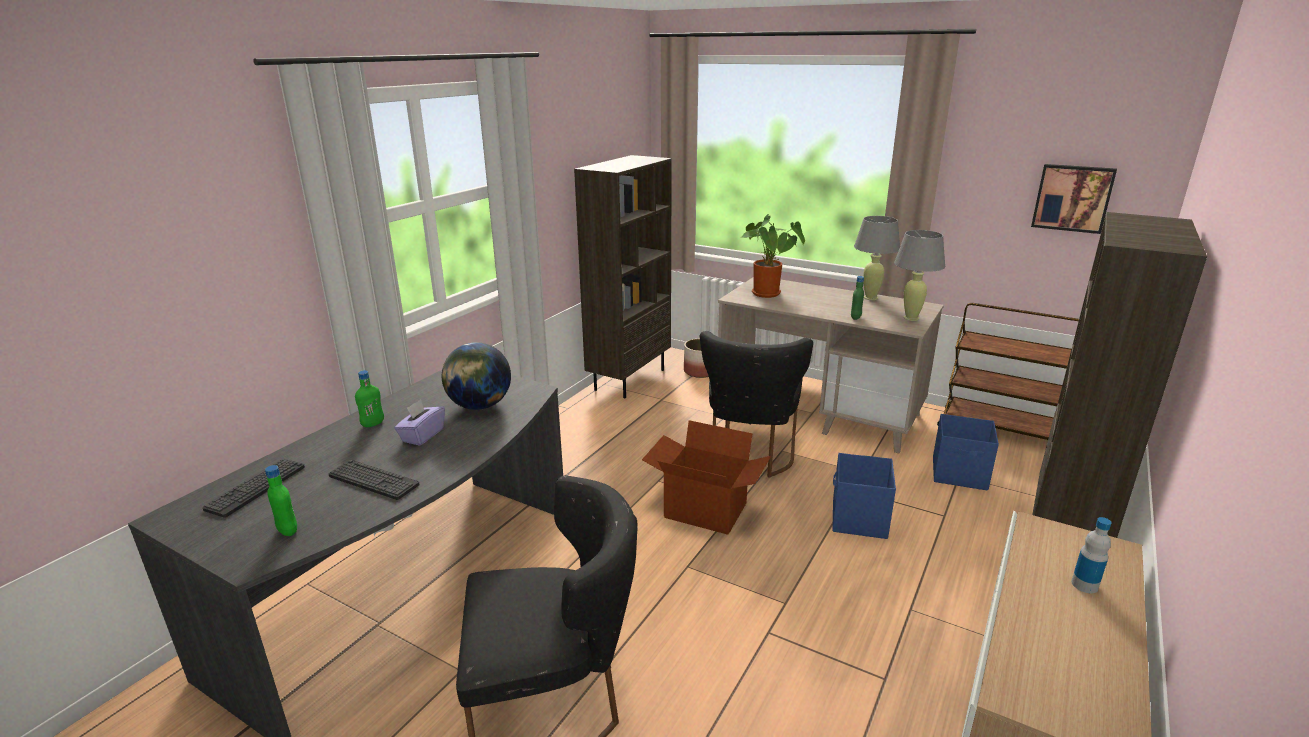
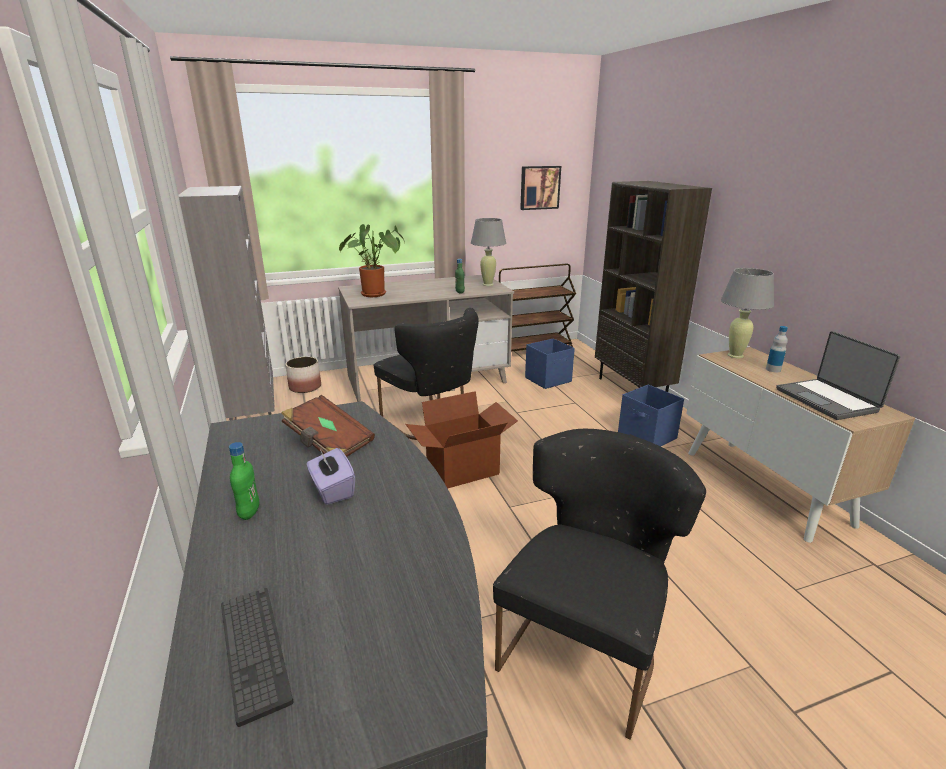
camera: 50 degrees left, 0 degrees up
(288, 530) = (406, 645): green bottle -> none
(373, 480) = (379, 547): keyboard -> none
(479, 406) = (328, 443): globe -> brown book
(629, 379) = (252, 415): brown bookcase -> grey bookcase
(858, 519) = (545, 426): blue storage box -> blue storage box (647, 437)
(870, 298) = (442, 280): grey table lamp -> grey table lamp (735, 355)
(1055, 660) = (827, 400): none -> laptop

